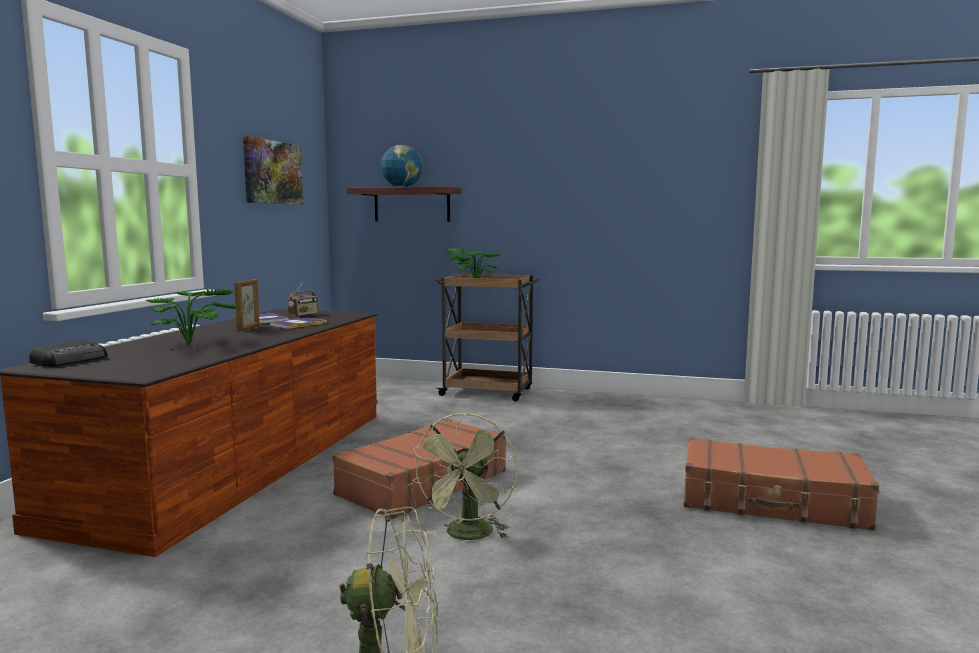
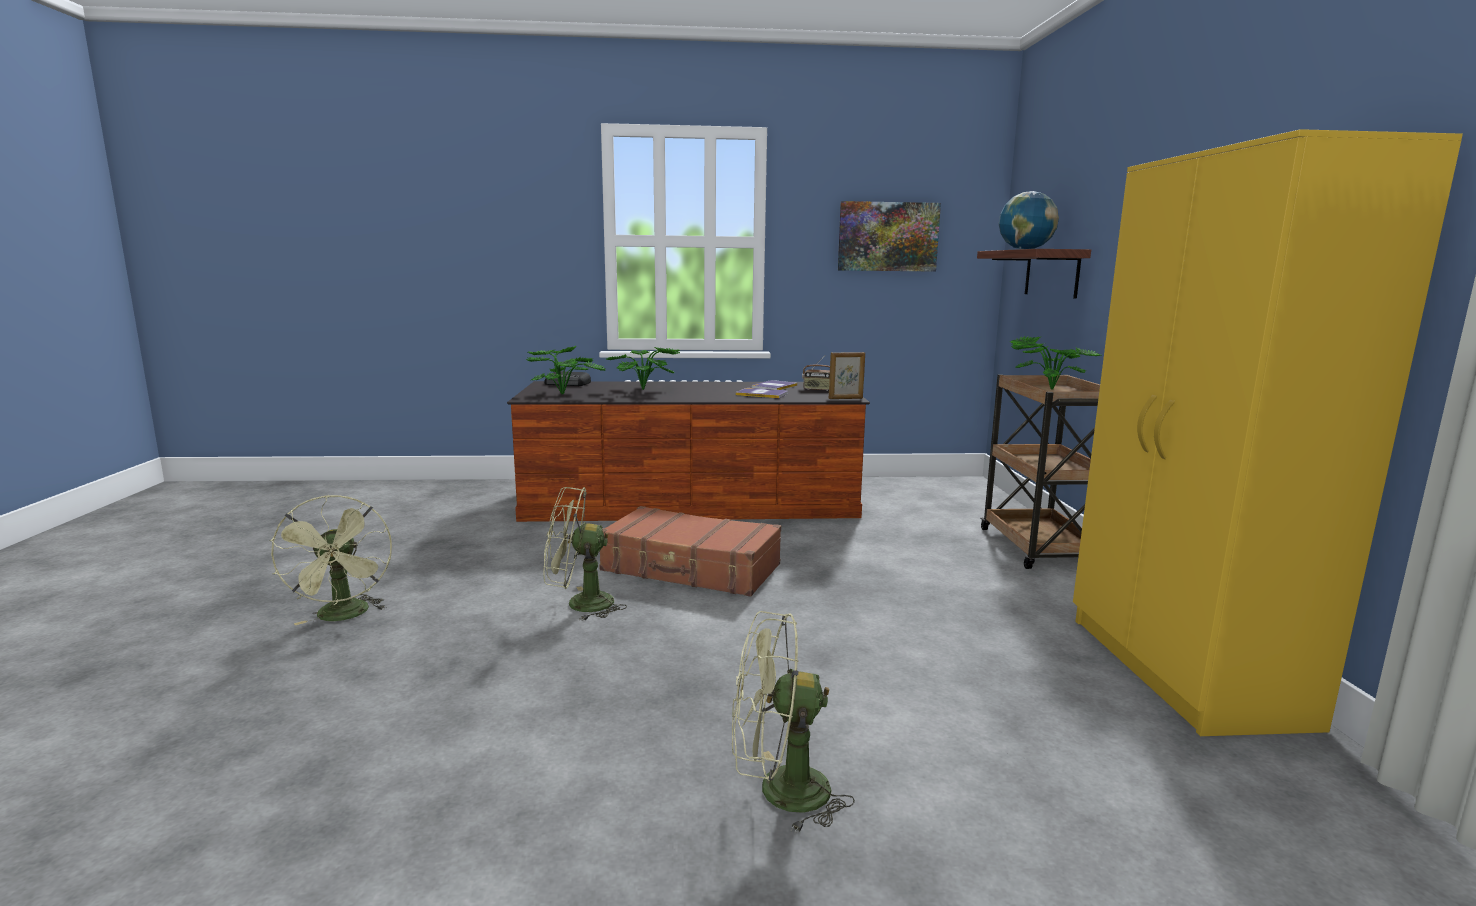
camera: 70 degrees right, 5 degrees up
(145, 363) = (564, 393): none -> potted plant
(248, 328) = (724, 389): picture frame -> picture frame (846, 398)
(657, 406) = (1183, 671): none -> yellow wardrobe
(772, 502) = (779, 793): brown suitcase -> green fan

